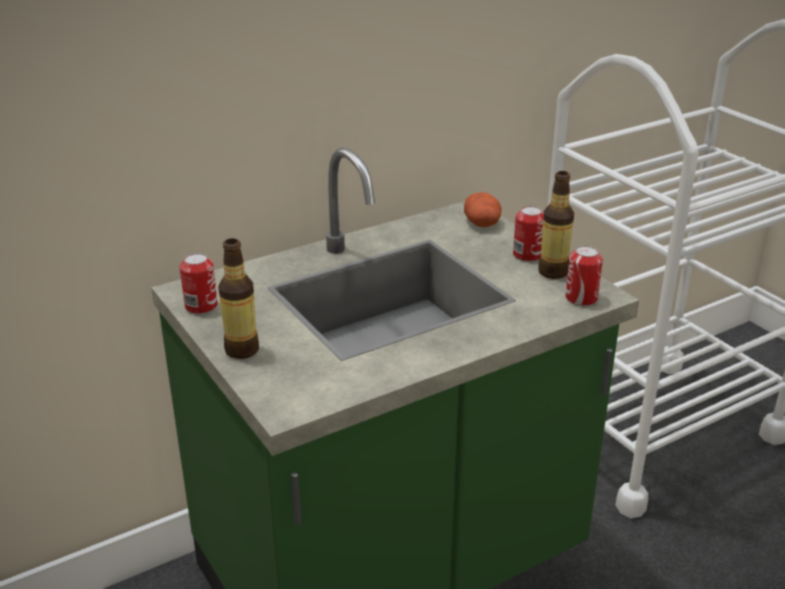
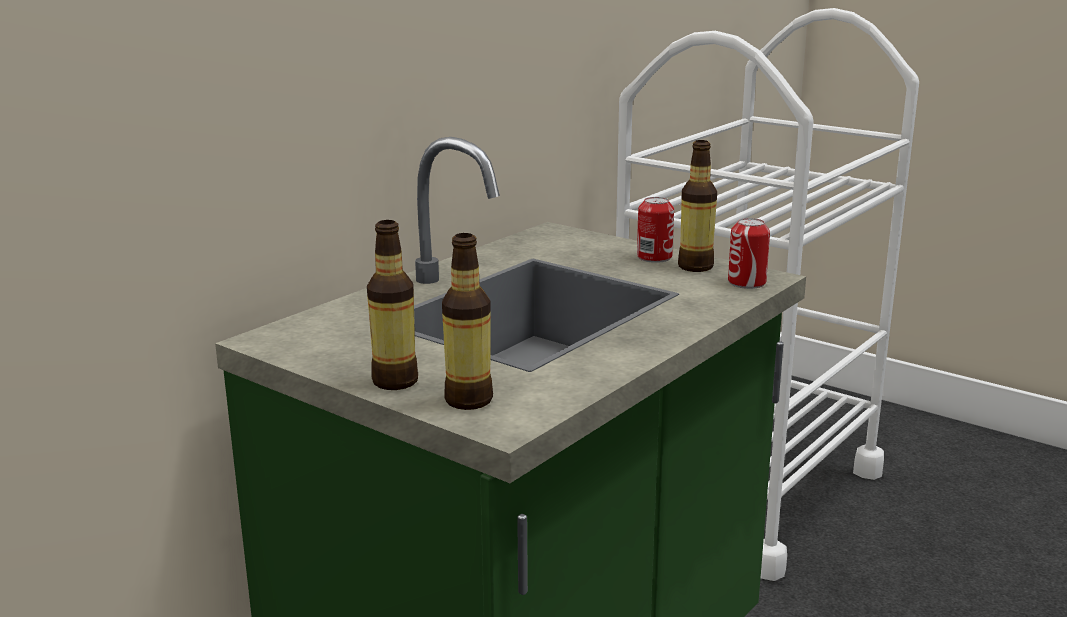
camera: 20 degrees left, 10 degrees down
(201, 306) = (302, 350): can -> none
(278, 379) = (468, 400): none -> bottle
(482, 223) = (579, 239): potato -> none

